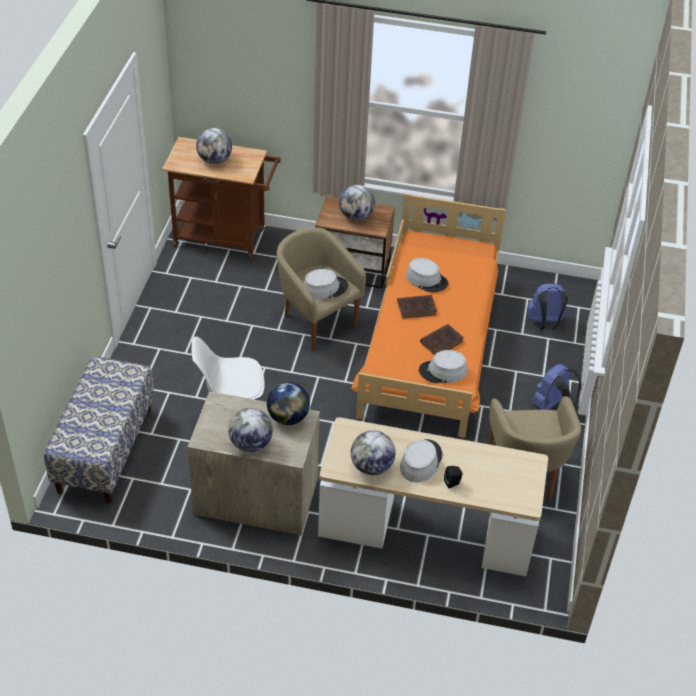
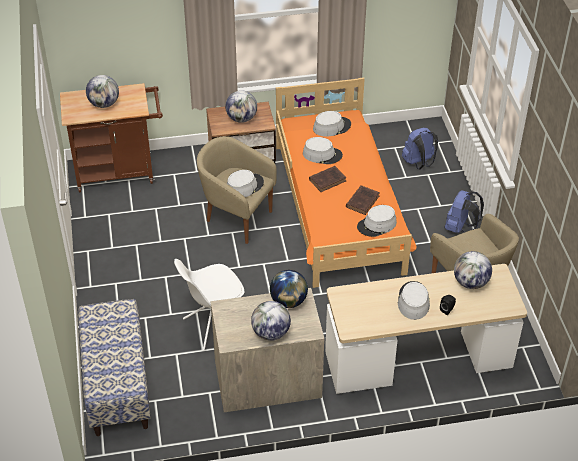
camera: 20 degrees left, 0 degrees up
(371, 467) = (378, 318): globe -> globe (470, 282)
(453, 254) = (331, 127): none -> grey hat

